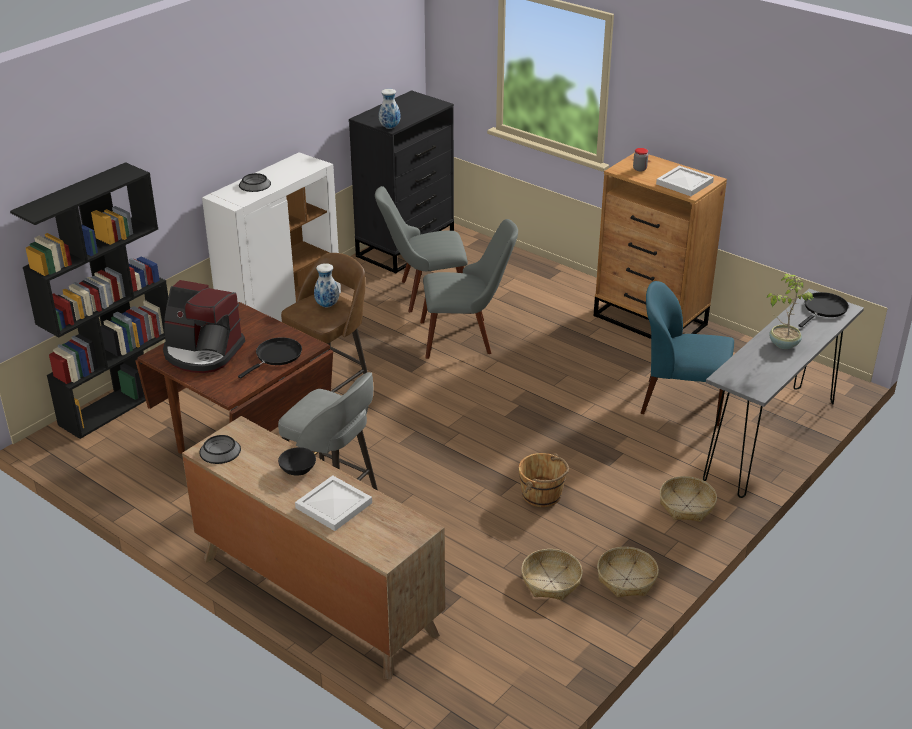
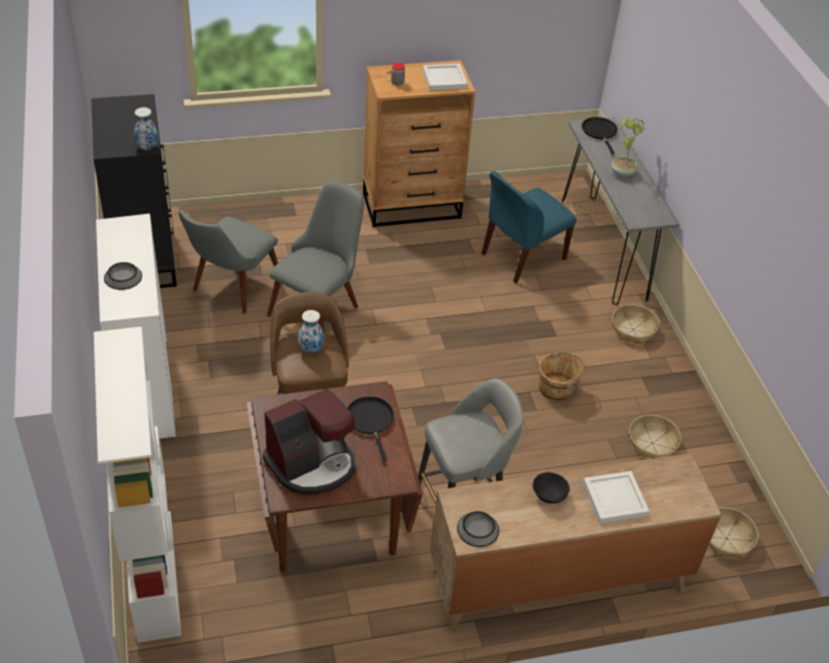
camera: 55 degrees left, 10 degrees up
(121, 401) = (153, 574): black bookcase -> white bookcase
(626, 579) = (681, 405): basket -> basket (726, 539)

